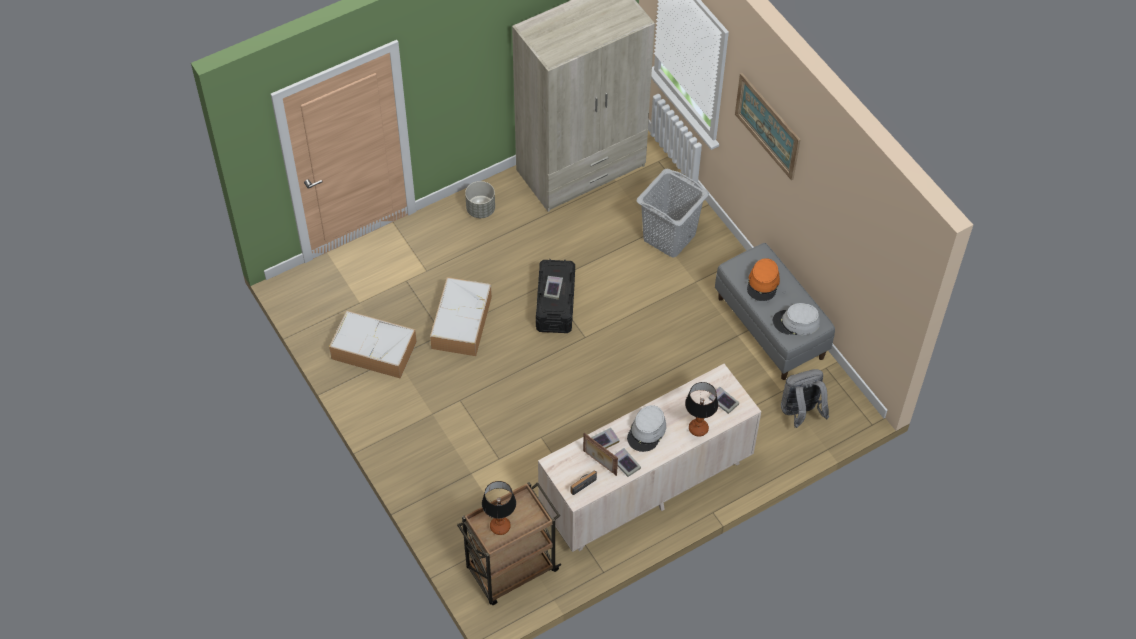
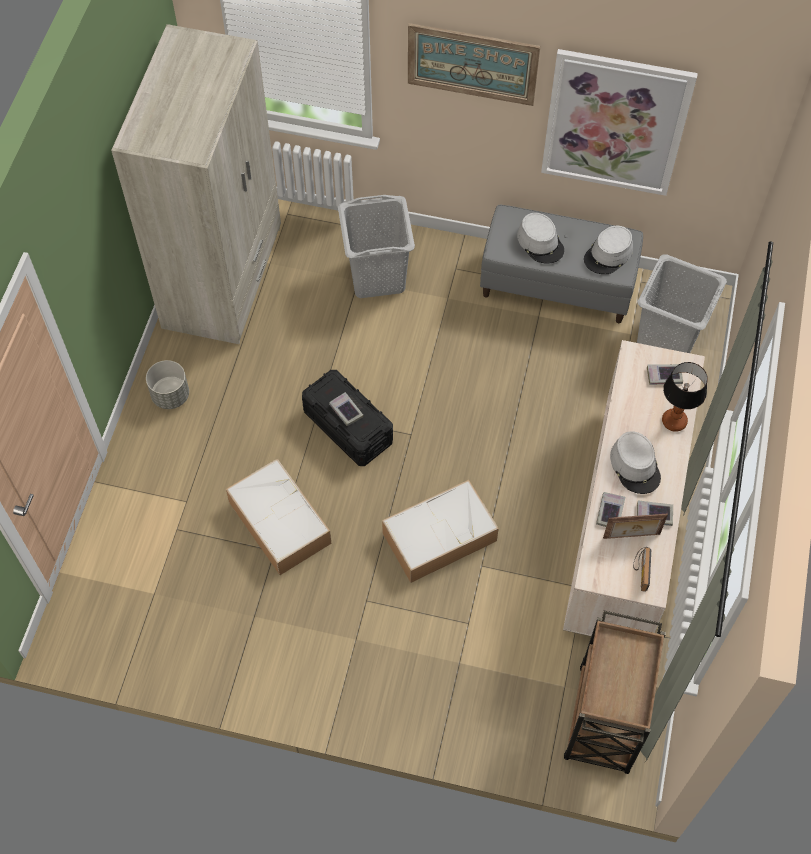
camera: 45 degrees left, 5 degrees up
(375, 350) = (226, 627): storage box -> storage box (440, 536)
(499, 526) = (620, 689): table lamp -> none
(763, 283) = (540, 242): orange hat -> grey hat
(800, 413) = (667, 339): grey backpack -> grey laundry basket
(831, 227) = (615, 123): none -> picture

